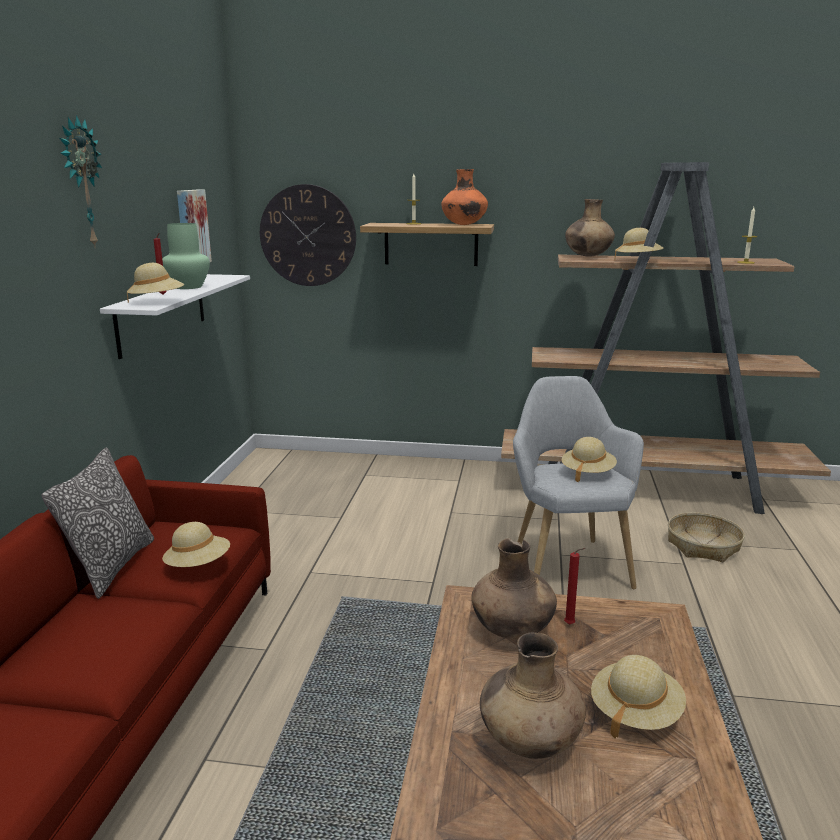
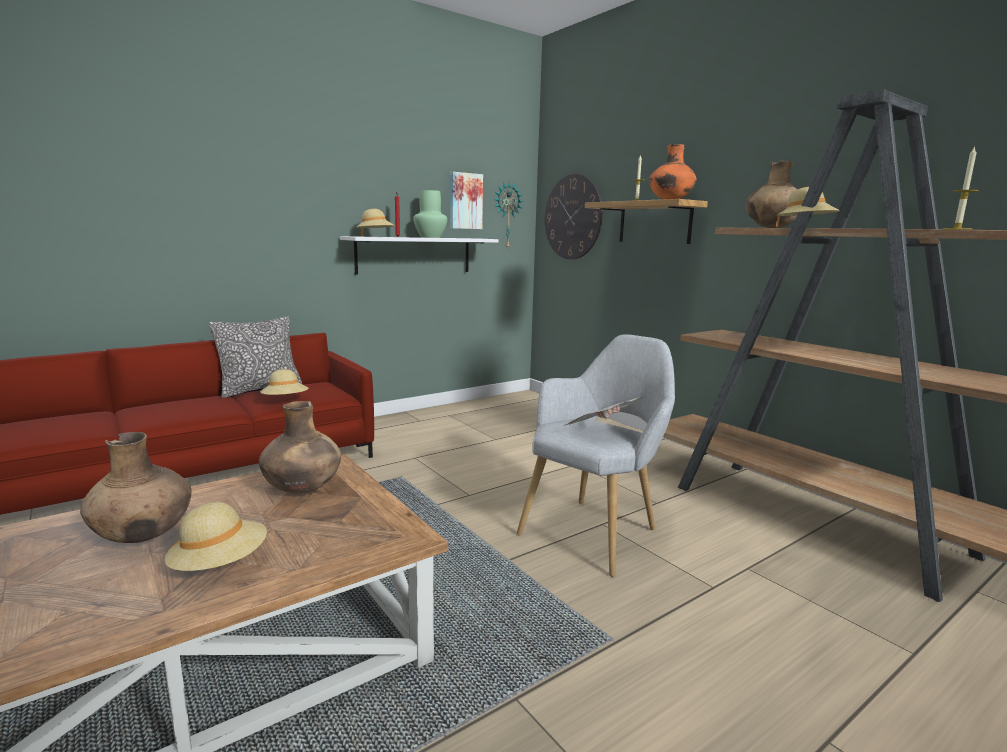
camera: 45 degrees right, 5 degrees down
(80, 183) = (335, 152): wall clock -> wall clock (506, 215)
(571, 625) = (339, 505): red candle -> none
(587, 473) = (601, 431): beige hat -> newspaper
(703, 546) = (772, 586): basket -> none

